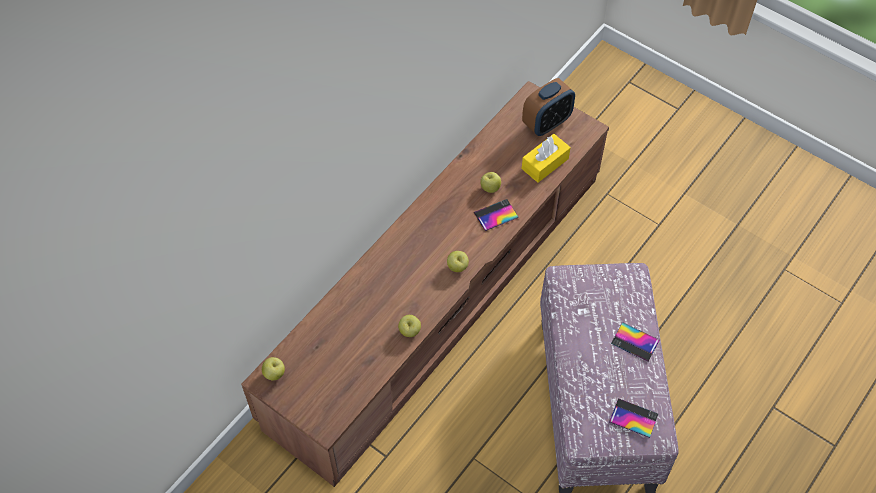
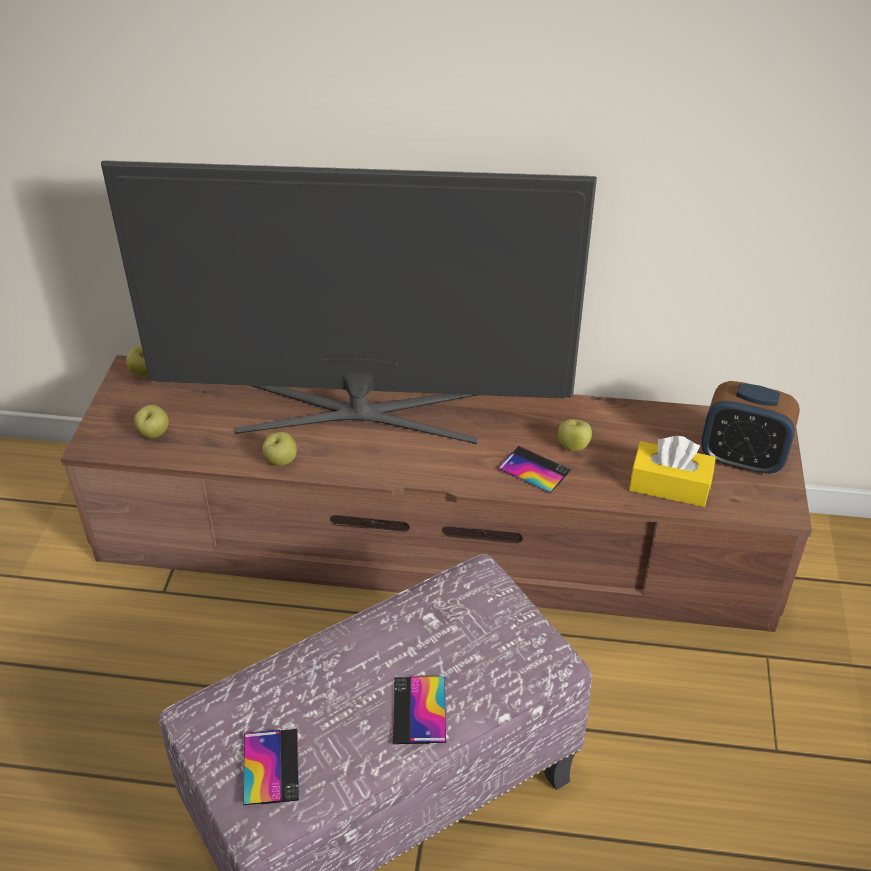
camera: 60 degrees right, 15 degrees down
(393, 272) = (361, 411): none -> television
(457, 267) = (416, 466): apple -> apple (154, 434)

